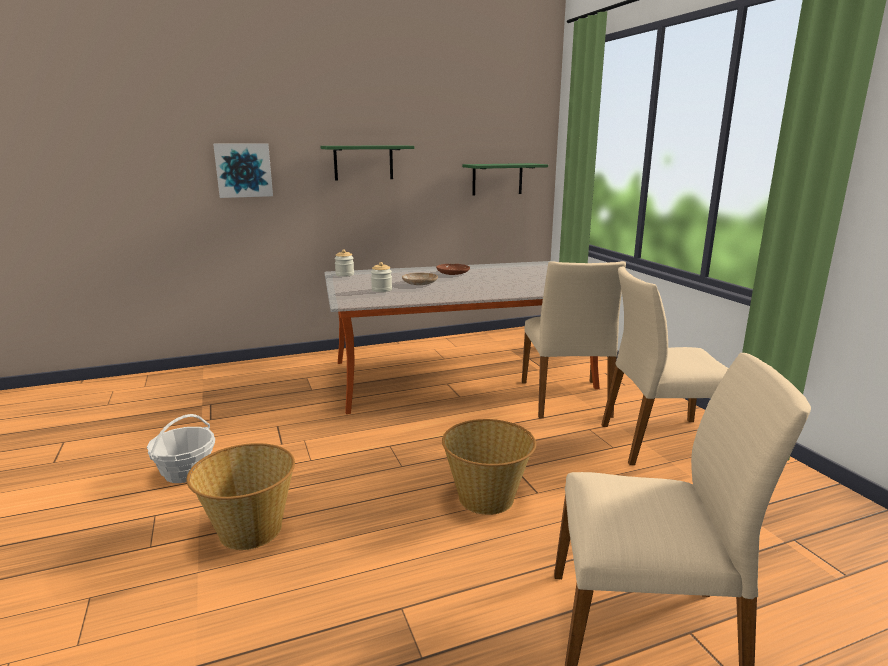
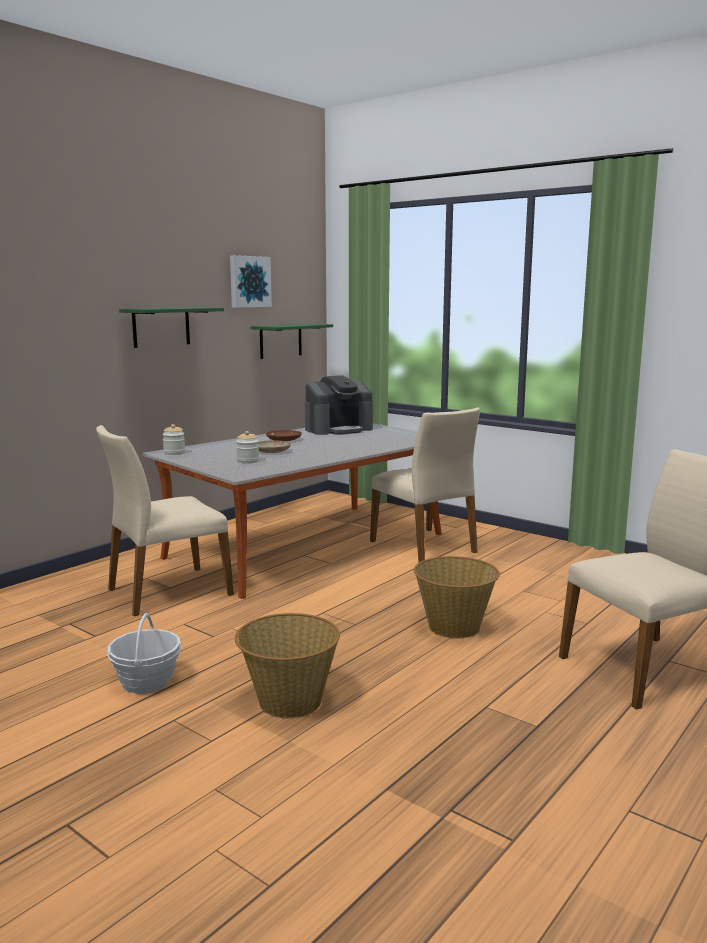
camera: 30 degrees left, 5 degrees down
(243, 170) = (39, 339): picture -> picture (249, 281)
(521, 268) = (338, 429): none -> coffee machine
(662, 442) = (531, 561): beige chair -> beige chair (167, 591)

